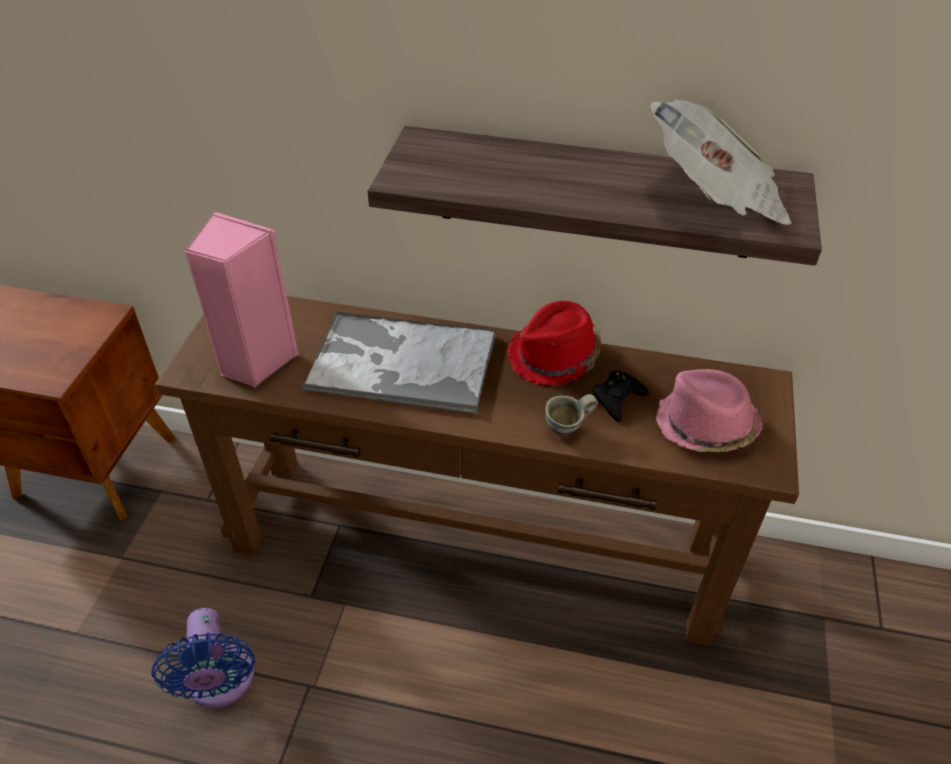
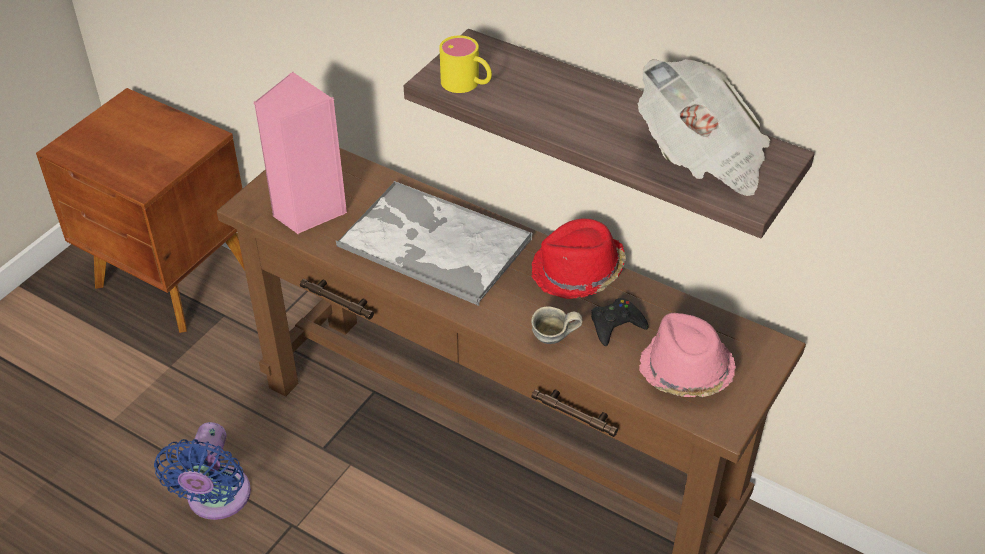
camera: 20 degrees right, 0 degrees up
(436, 177) = (467, 84): none -> yellow mug

